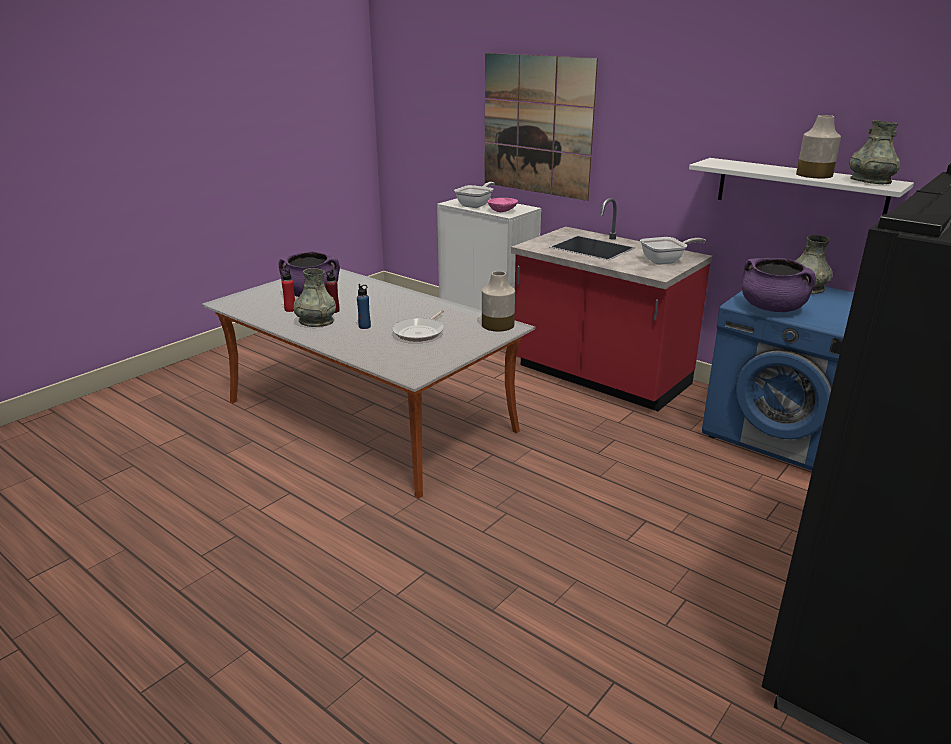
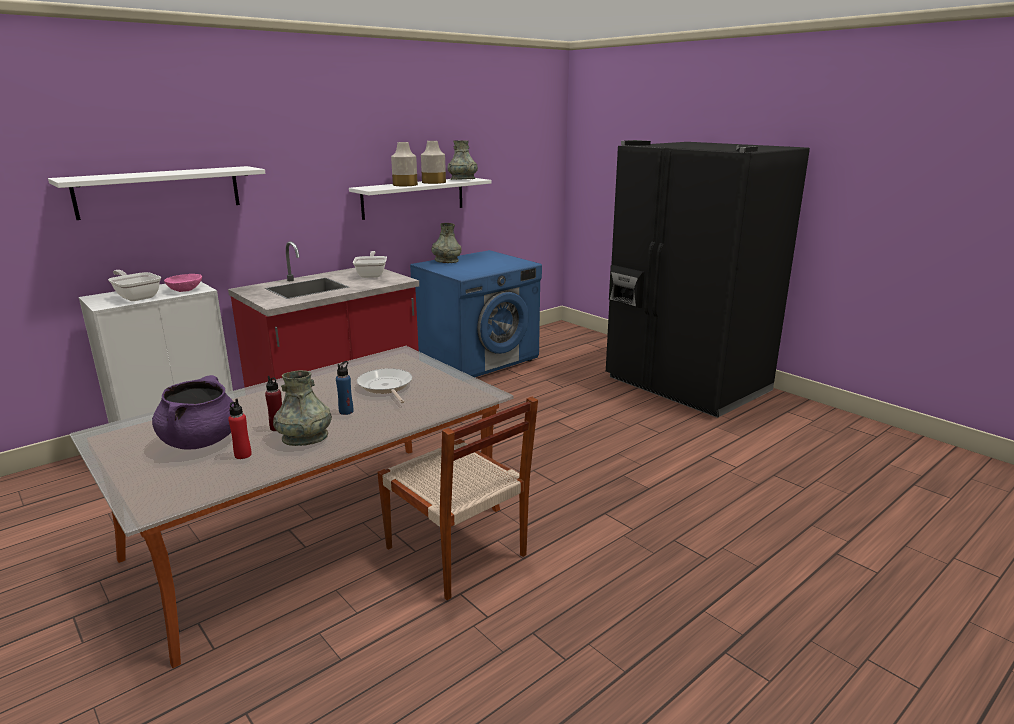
camera: 80 degrees left, 5 degrees down
(343, 484) = (457, 554): none -> chair
(420, 332) = (386, 387): frying pan -> frying pan turned 150 degrees counterclockwise
(498, 325) = (393, 356): beige vase -> beige vase (405, 184)
(537, 125) = (159, 192): picture -> white shelf
(772, 308) = (475, 271): purple cooking pot -> none

